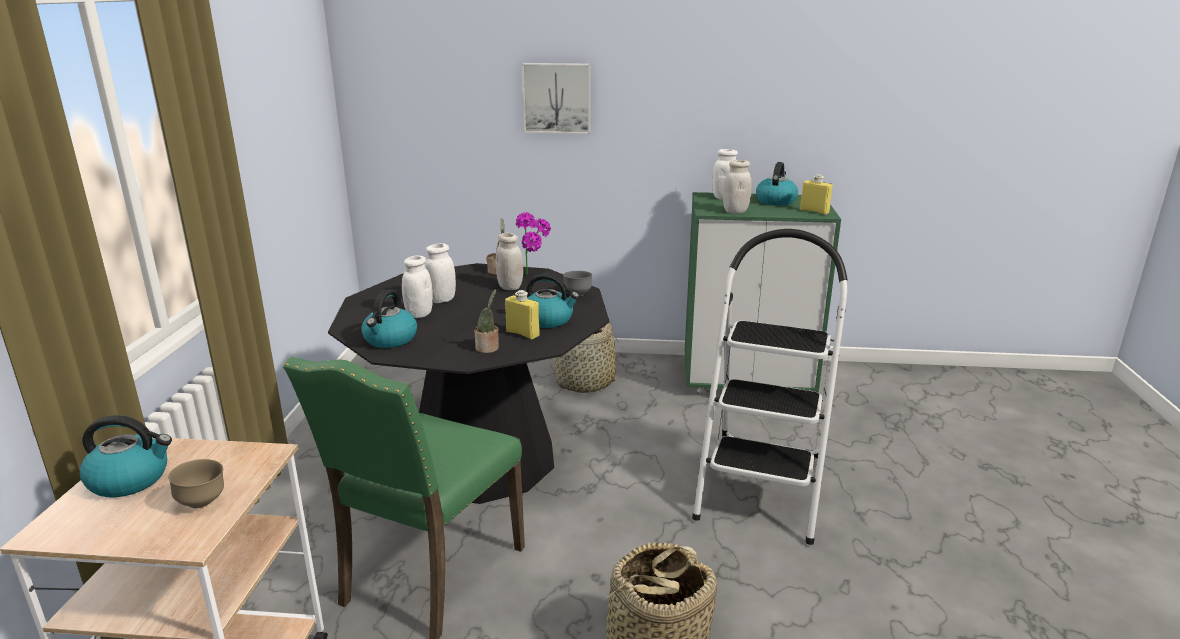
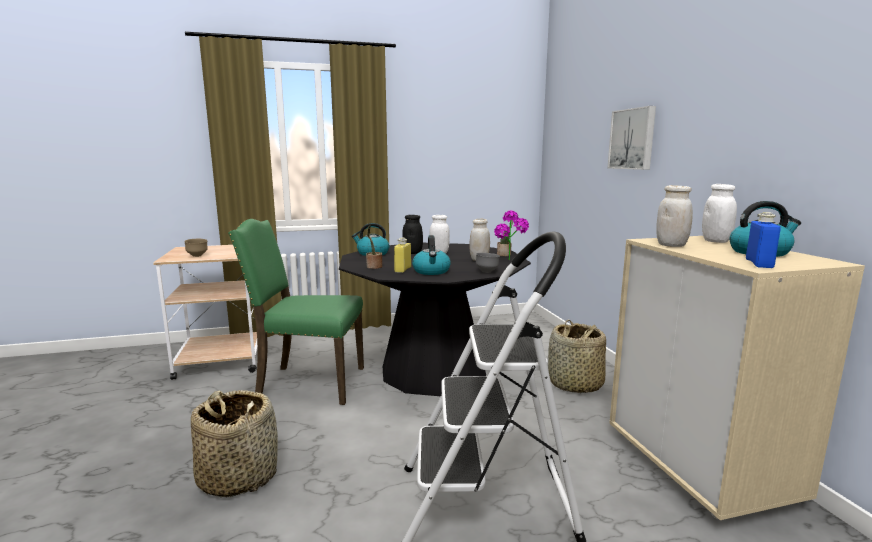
camera: 70 degrees right, 10 degrees down
(131, 479) = (219, 248): kettle -> none
(419, 314) = (412, 252): white jar -> black jar
(748, 380) = (699, 470): green cabinet -> beige cabinet
(814, 211) = (759, 263): yellow bottle -> blue bottle

